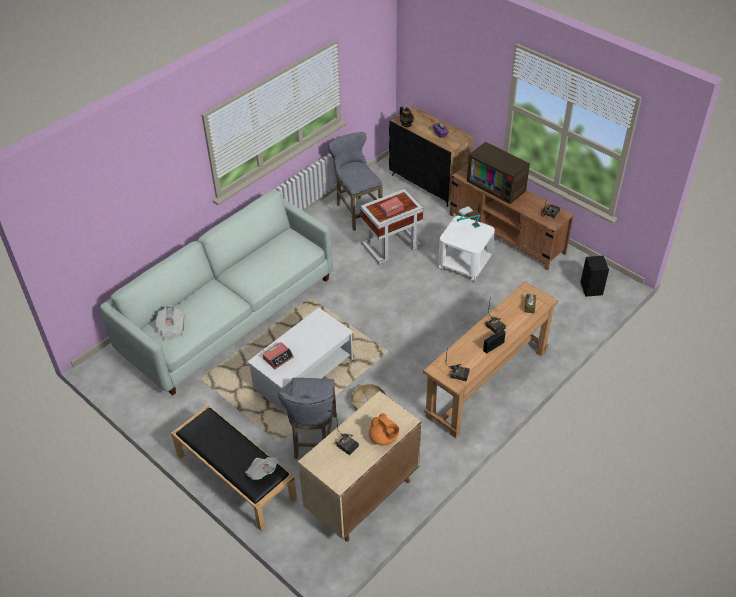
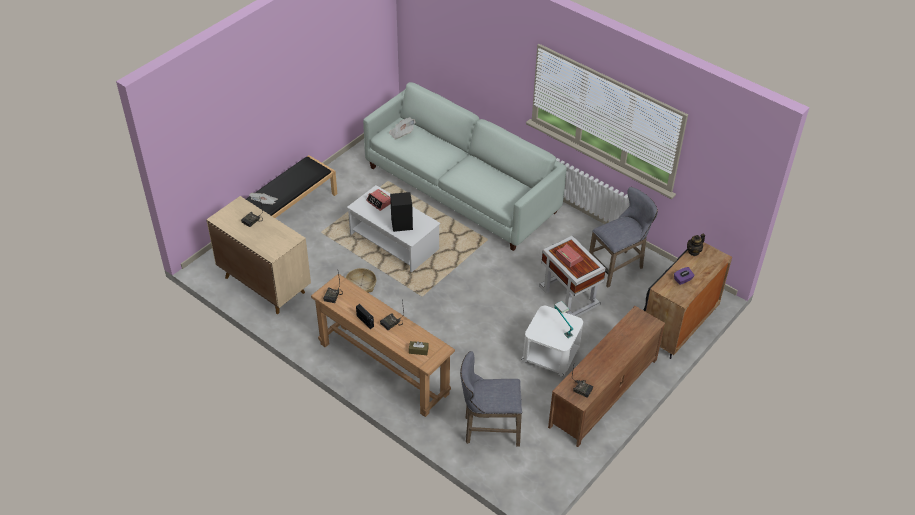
camera: 85 degrees right, 0 degrees up
(313, 439) = (323, 252): grey stool -> grey stool (488, 430)
(384, 438) = (256, 241): orange teapot -> none
(497, 185) = (623, 344): television -> none
(591, 289) = (522, 466): black speaker -> black speaker (401, 224)

